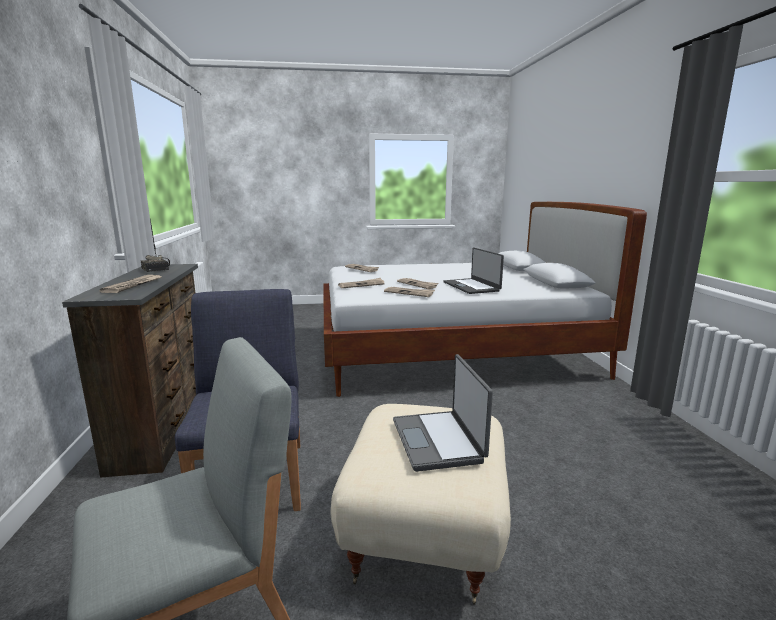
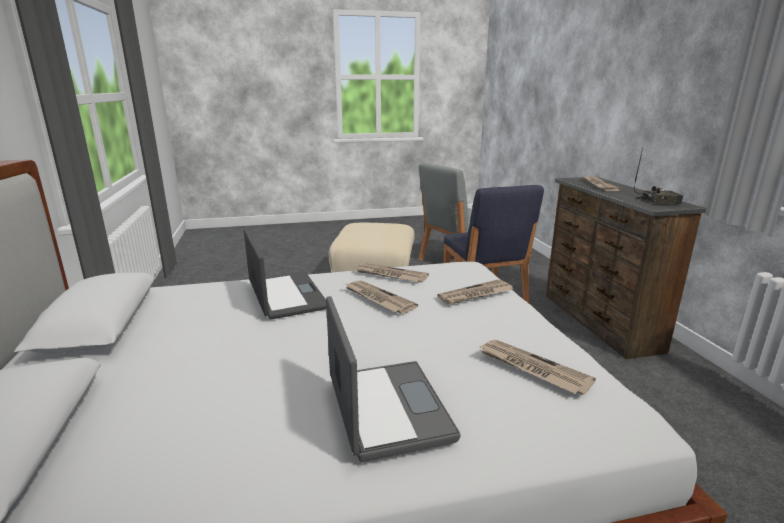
camera: 175 degrees right, 5 degrees up
(157, 269) = (658, 201): radio -> radio turned 135 degrees clockwise
(439, 441) = (368, 229): laptop -> laptop (386, 409)

